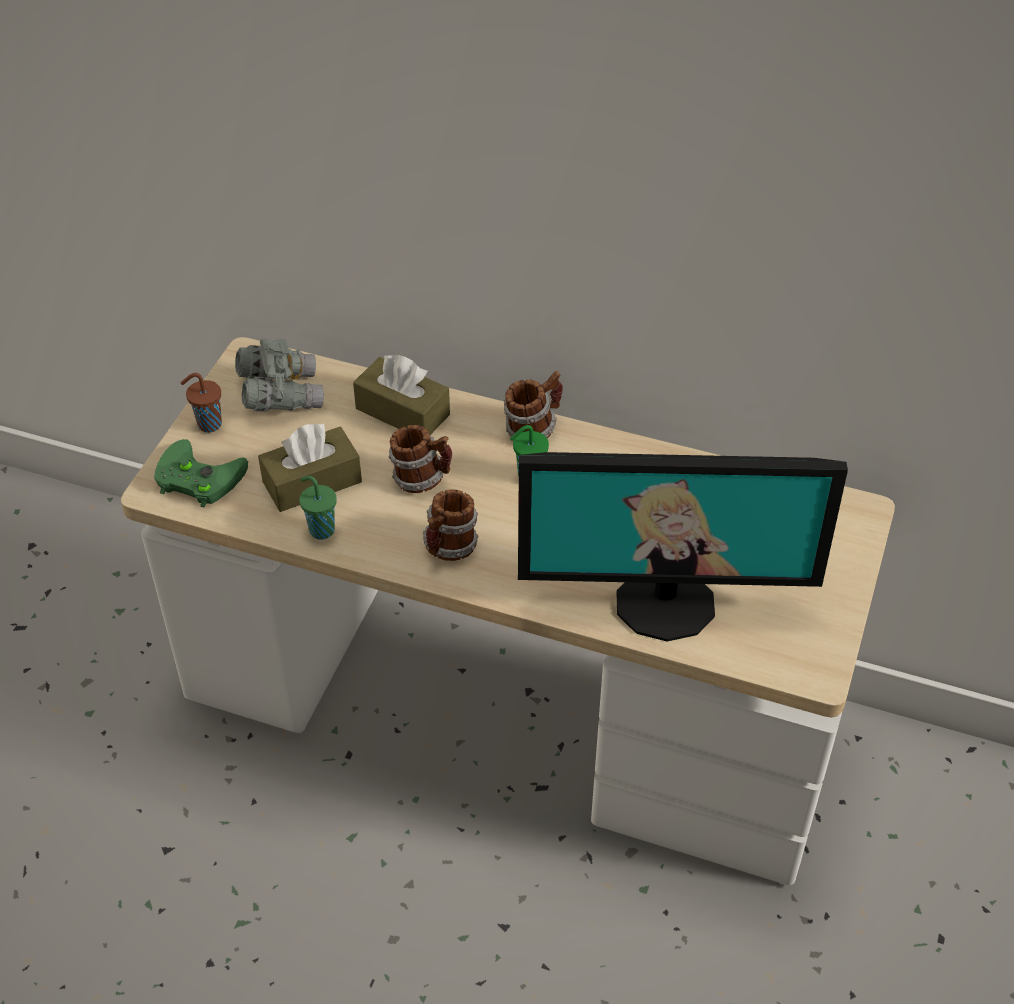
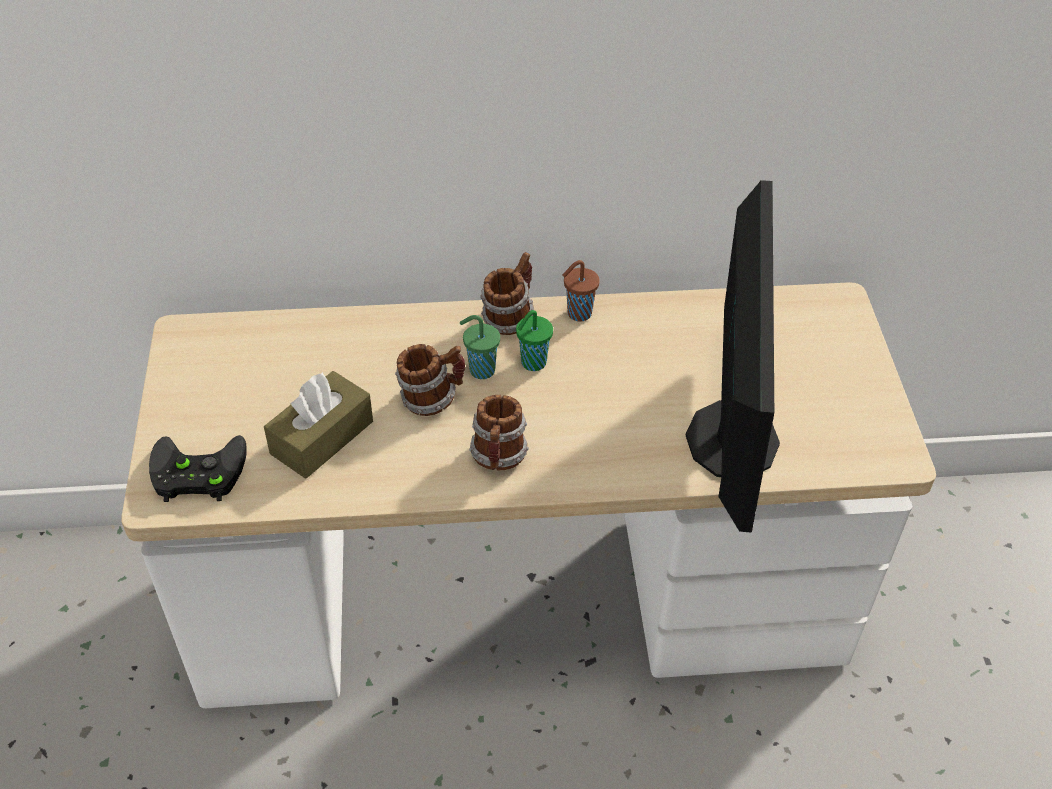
camera: 25 degrees left, 0 degrees up
(195, 478) = (194, 474): green game controller -> black game controller
(208, 424) = (177, 414): brown cup -> brown cup (578, 314)
(280, 394) = (238, 360): grey binoculars -> none
(320, 529) = (358, 482): green cup -> green cup (480, 370)
(402, 412) = (373, 340): brown tissue box -> none
(665, 602) = (729, 439): monitor -> monitor turned 60 degrees counterclockwise

